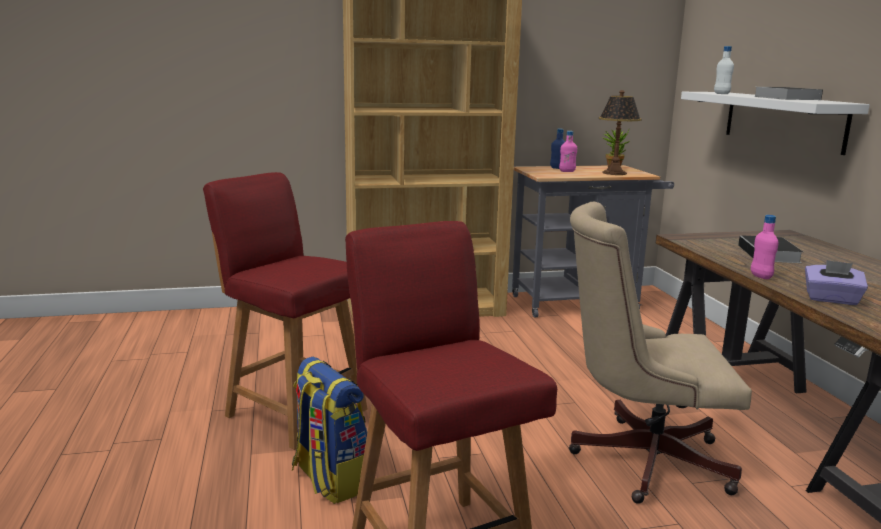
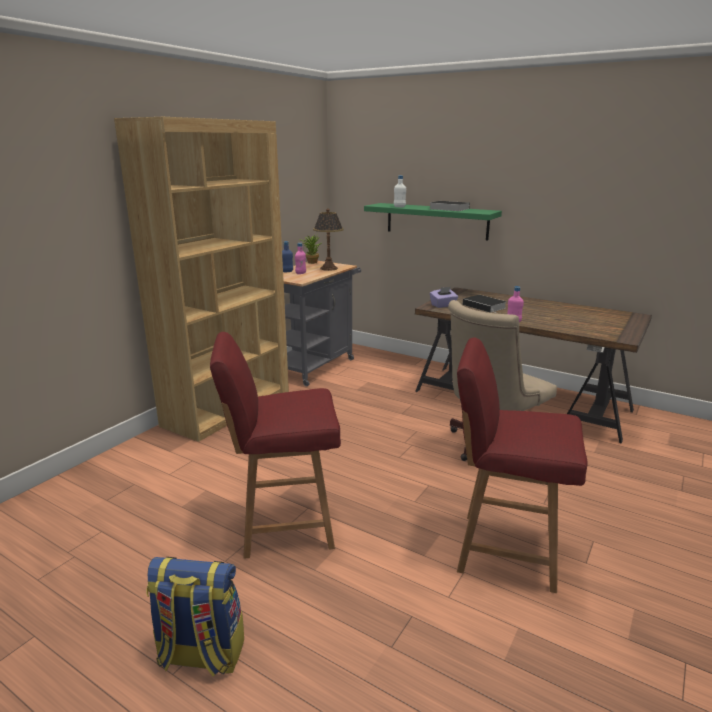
camera: 45 degrees left, 5 degrees up
(329, 479) = (388, 551): backpack -> backpack (200, 655)
(783, 120) = (436, 221): white shelf -> green shelf
(831, 299) = (560, 326): purple tissue box -> purple tissue box (443, 305)

